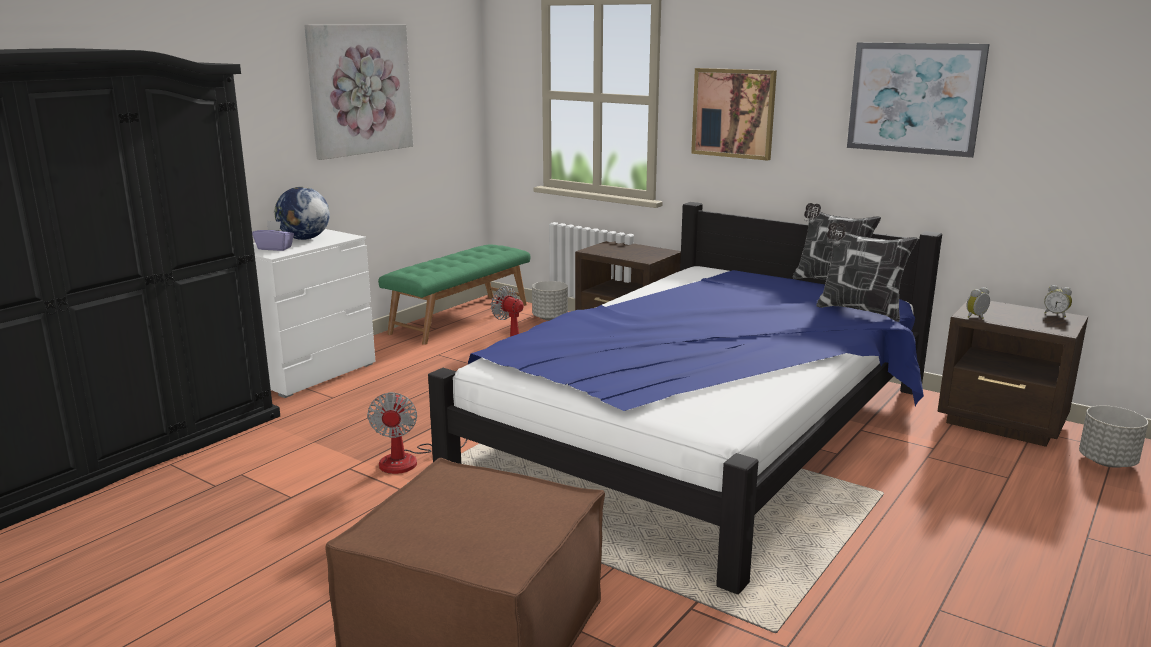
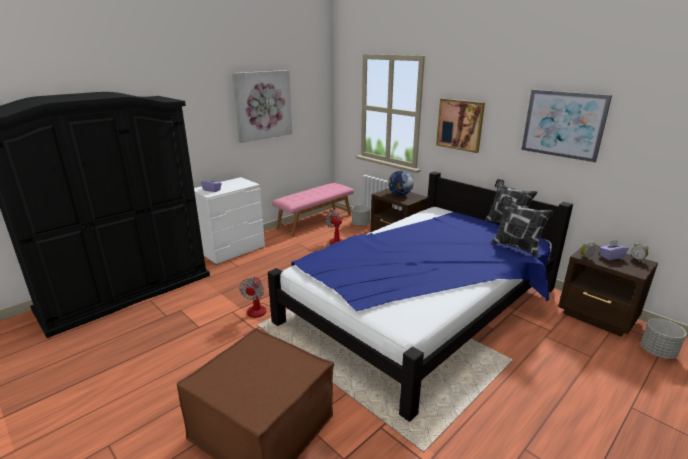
camera: 10 degrees right, 5 degrees up
(304, 239) = (229, 184): globe -> globe (400, 194)
(459, 318) = (315, 221): green bench -> pink bench
(1014, 313) = (611, 257): none -> purple tissue box

